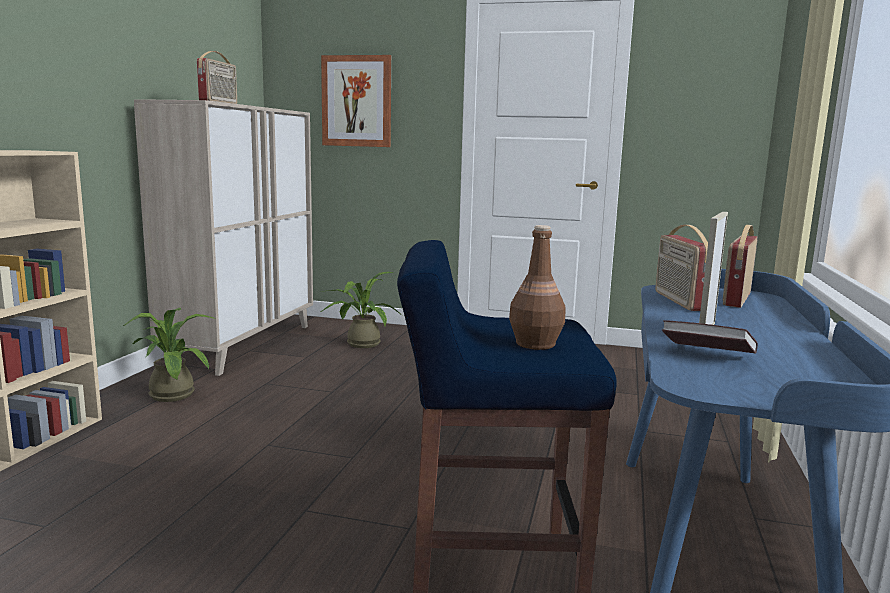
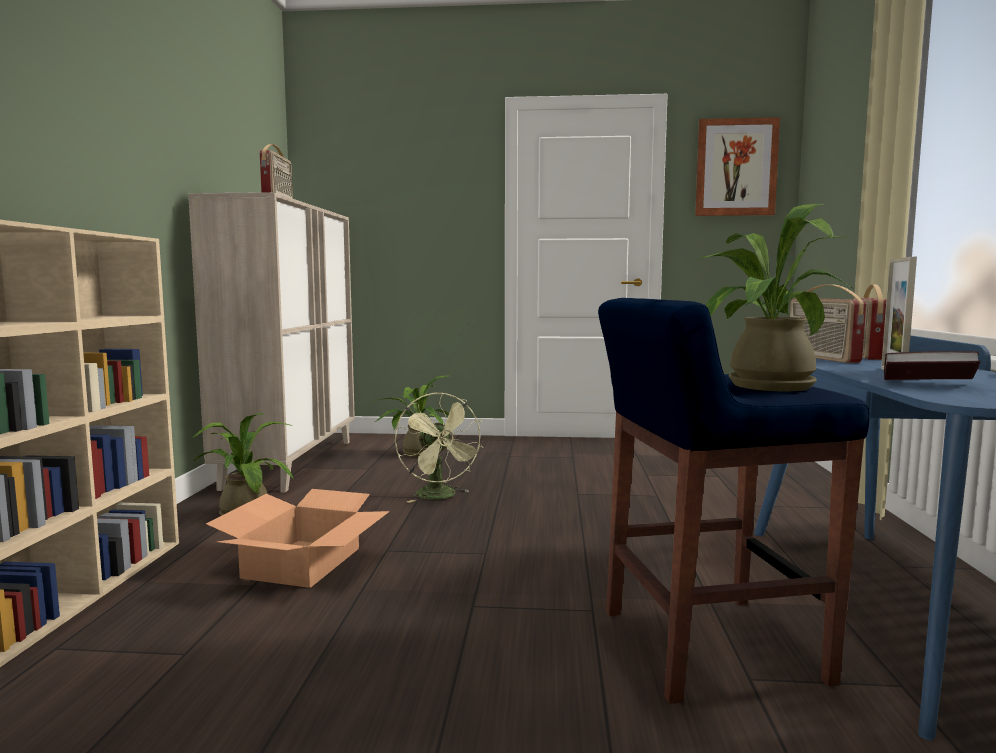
camera: 10 degrees left, 5 degrees down
(189, 449) = (303, 562): none -> cardboard box
(351, 393) = (440, 497): none -> green fan
(357, 101) = (393, 207): picture -> picture (736, 168)
(535, 343) = (761, 386): brown bottle -> potted plant

